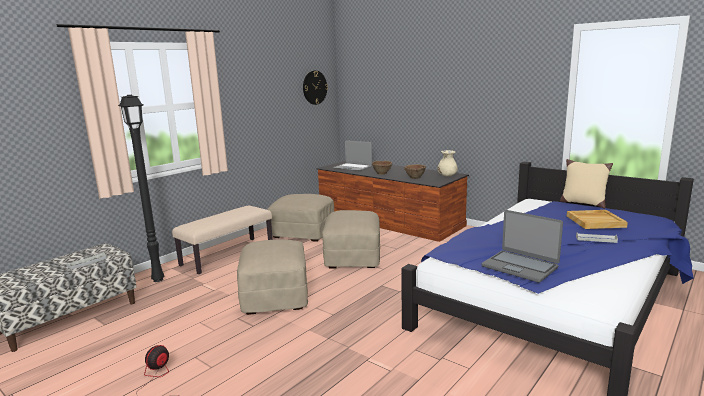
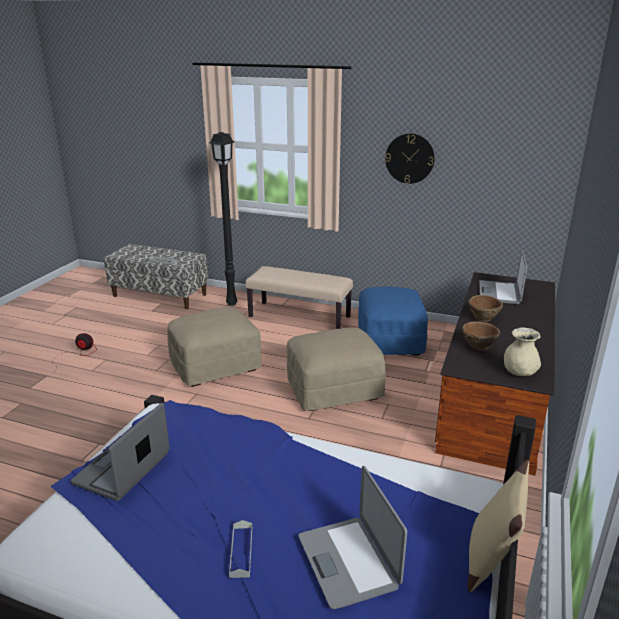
camera: 70 degrees right, 10 degrees up
(303, 233) = (390, 340): beige ottoman -> blue ottoman
(314, 87) = (521, 155): wall clock -> wall clock (409, 158)
(595, 221) = (349, 561): beige tray -> laptop

